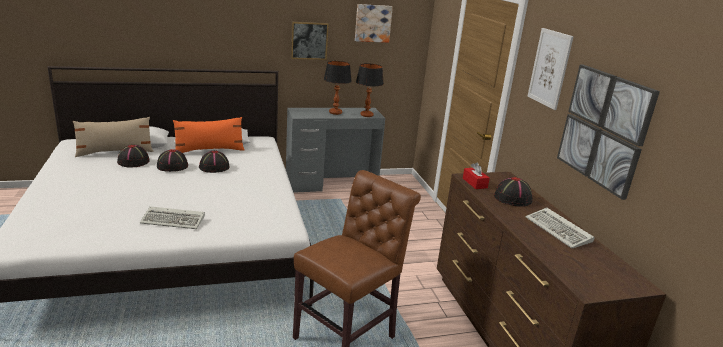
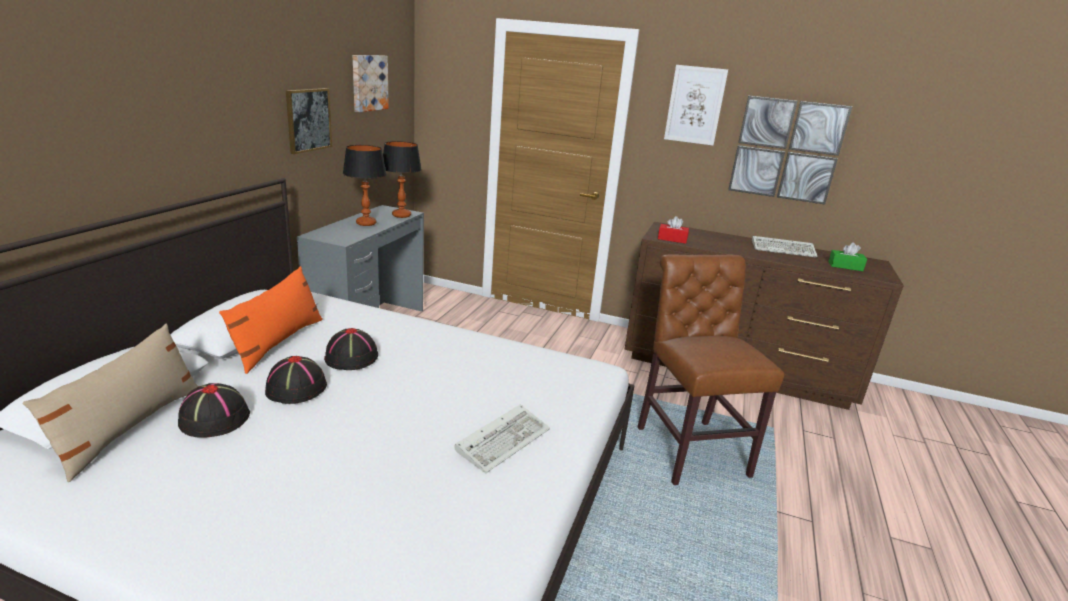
camera: 55 degrees left, 0 degrees up
(513, 198) = (714, 240): black hat -> none
(576, 266) = (845, 266): none -> green tissue box

